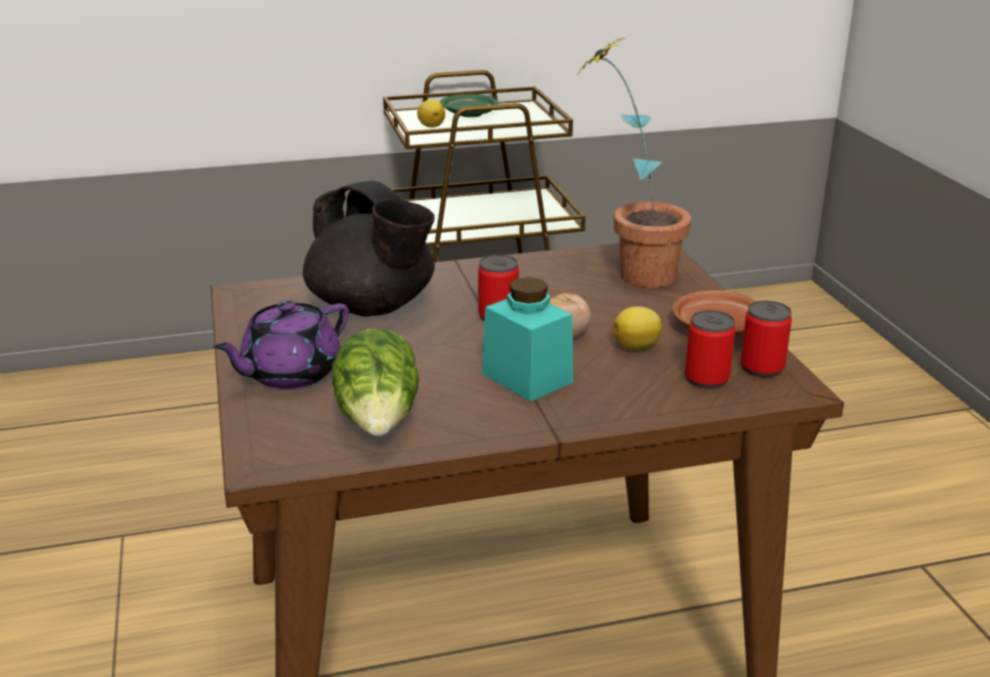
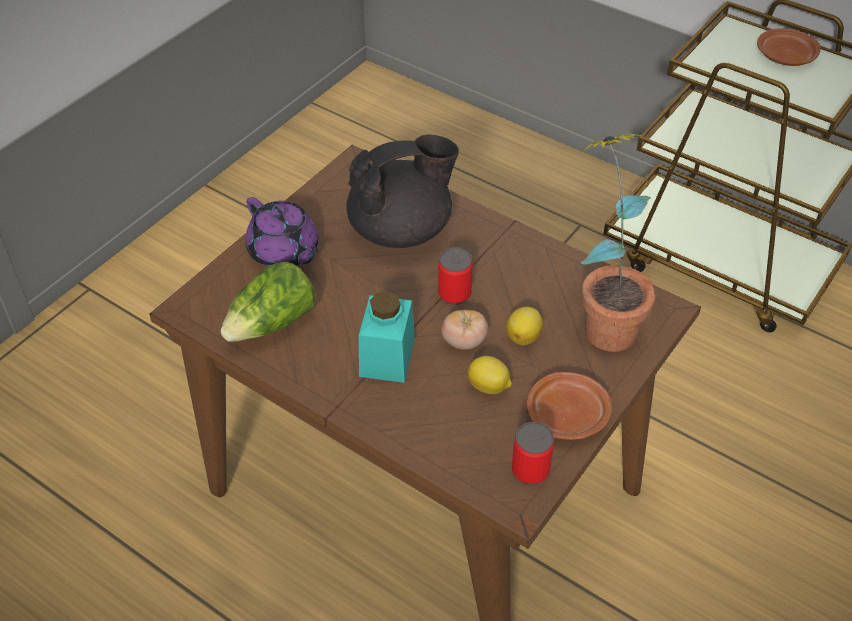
camera: 50 degrees right, 20 degrees up
(290, 373) = (284, 252): purple teapot -> purple teapot turned 135 degrees counterclockwise
(373, 307) = (402, 230): black teapot -> black teapot turned 120 degrees counterclockwise
(431, 126) = (728, 56): lemon -> lemon (524, 336)
(469, 114) = (784, 57): green plate -> brown plate
(706, 379) = (481, 448): can -> none

